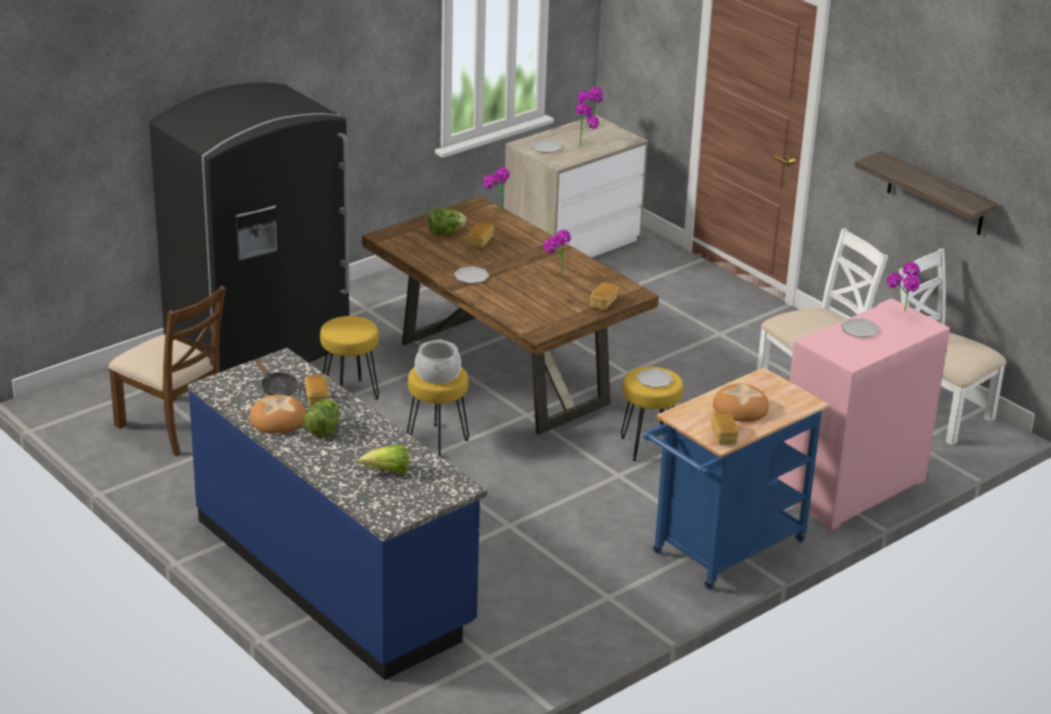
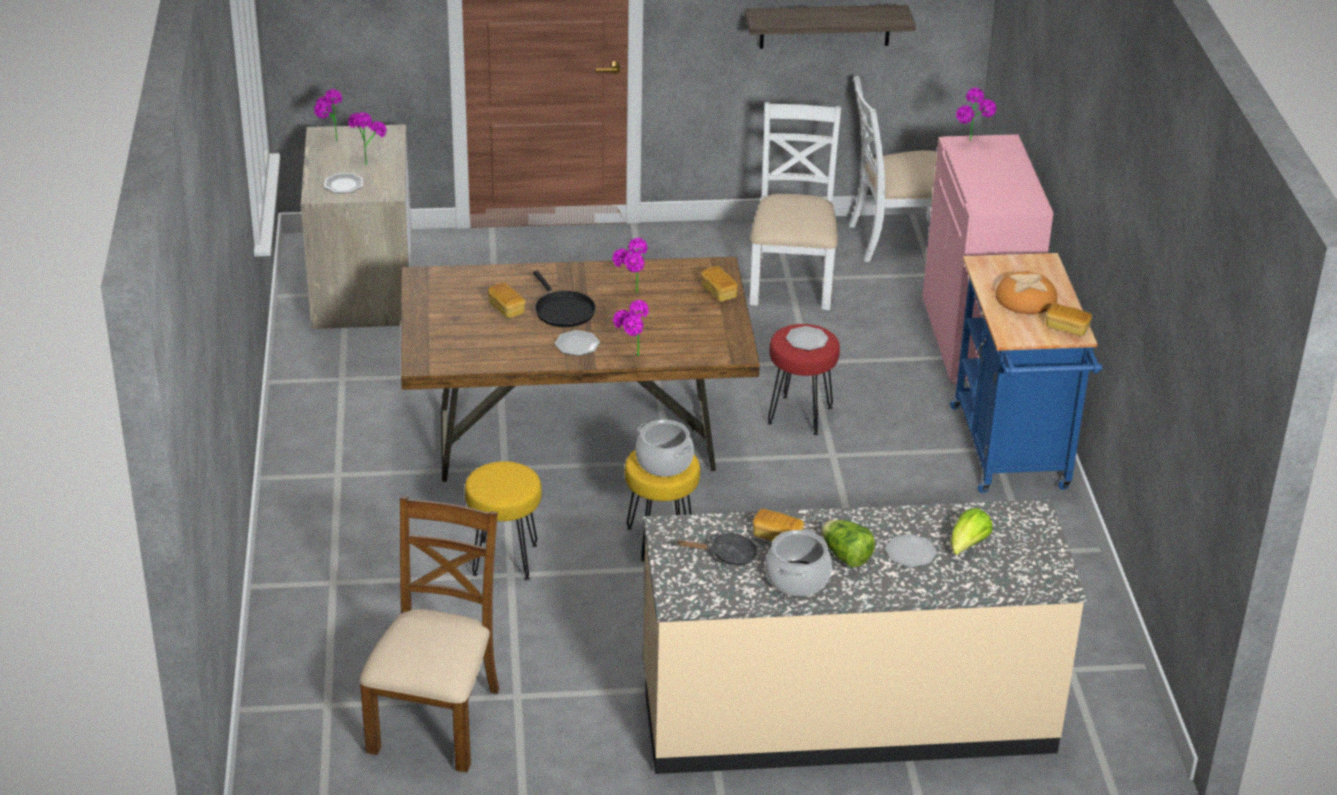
camera: 55 degrees left, 5 degrees up
(173, 426) = (436, 719): brown chair -> brown chair turned 60 degrees counterclockwise
(260, 349) = (336, 586): black fridge -> none
(278, 419) = (797, 579): bread -> cooking pot
(334, 574) = (846, 713): blue counter -> beige counter
(445, 233) = (460, 322): lettuce -> none
(495, 211) = (448, 272): potted plant -> potted plant (631, 359)
(504, 259) = (562, 310): none -> black frying pan
(648, 447) = (800, 416): yellow stool -> red stool
(859, 329) = (981, 176): plate -> plate (910, 553)

